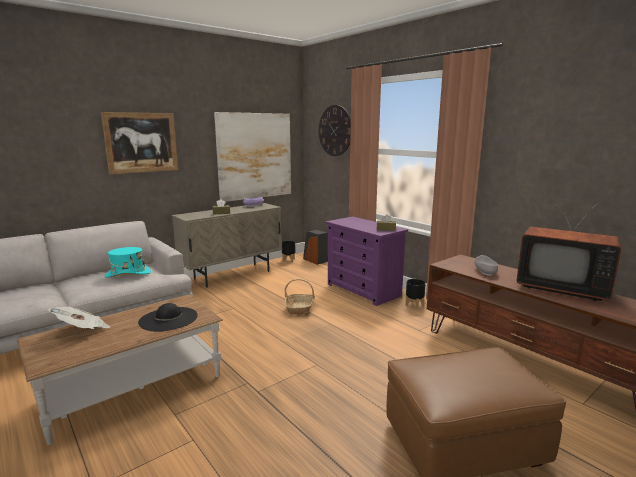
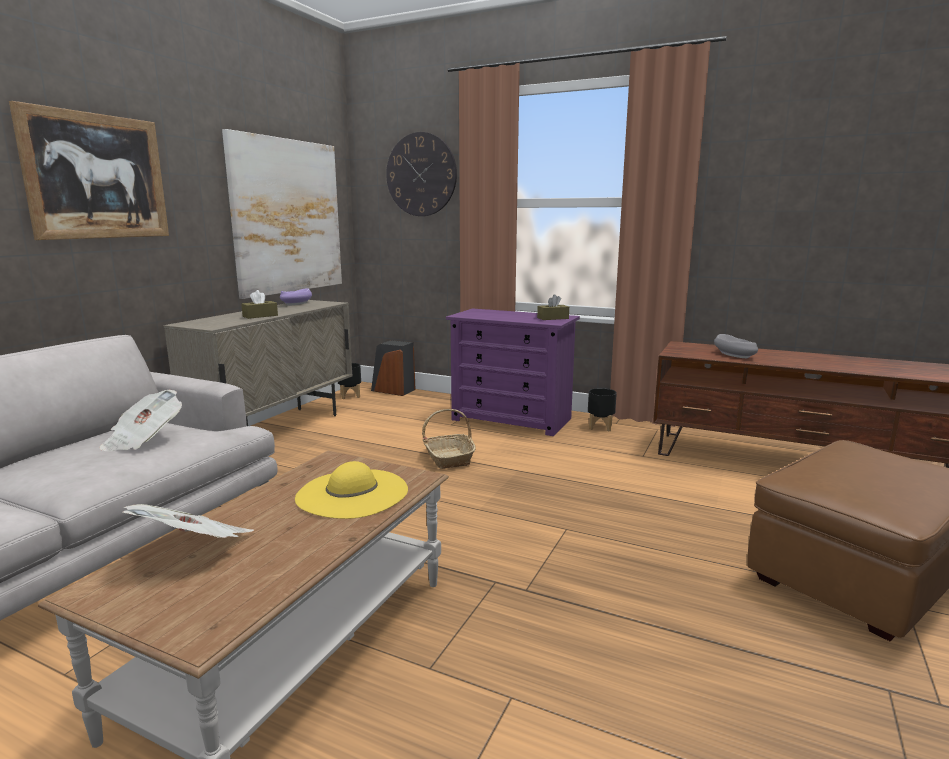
camera: 25 degrees left, 0 degrees up
(128, 274) = (143, 440): turquoise hat -> newspaper
(168, 319) = (352, 493): black hat -> yellow hat
(561, 287) = (838, 360): television -> none

